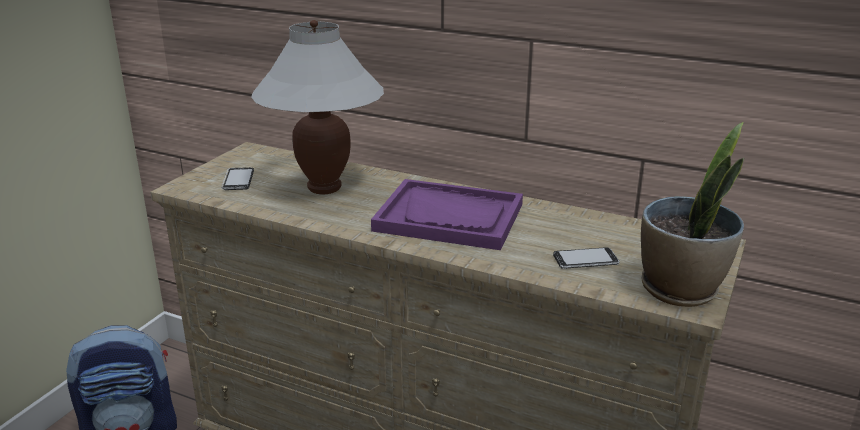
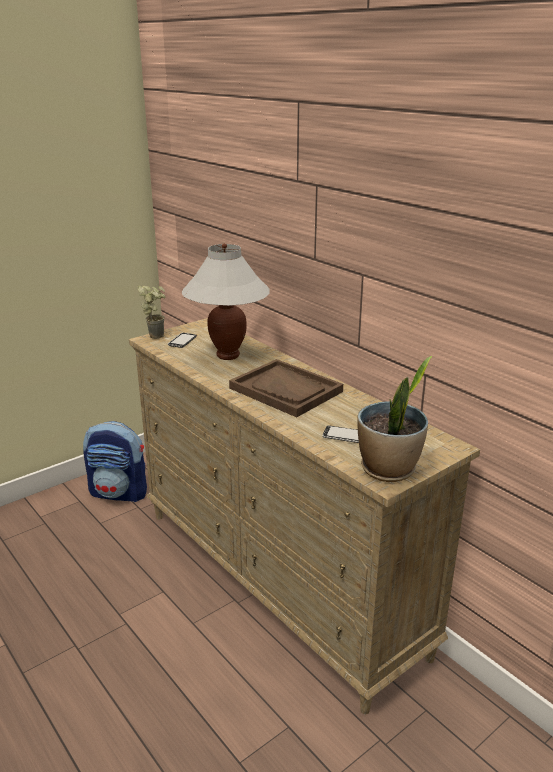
camera: 25 degrees right, 0 degrees up
(190, 178) = (157, 334): none -> potted plant
(449, 217) = (286, 390): purple tray -> brown tray

